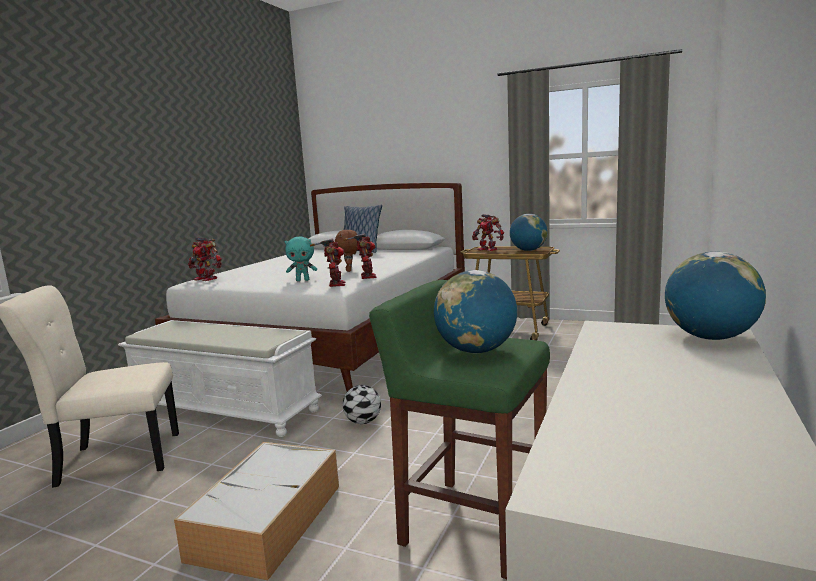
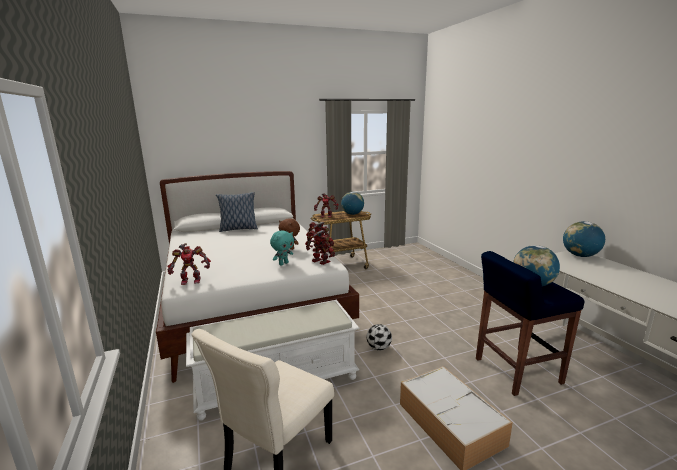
camera: 45 degrees left, 5 degrees up
(471, 524) = (516, 371): green stool -> blue stool

